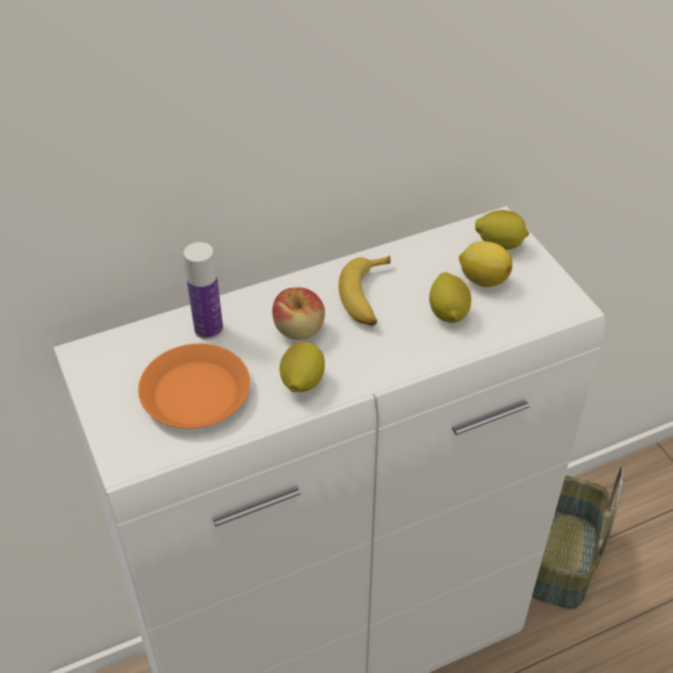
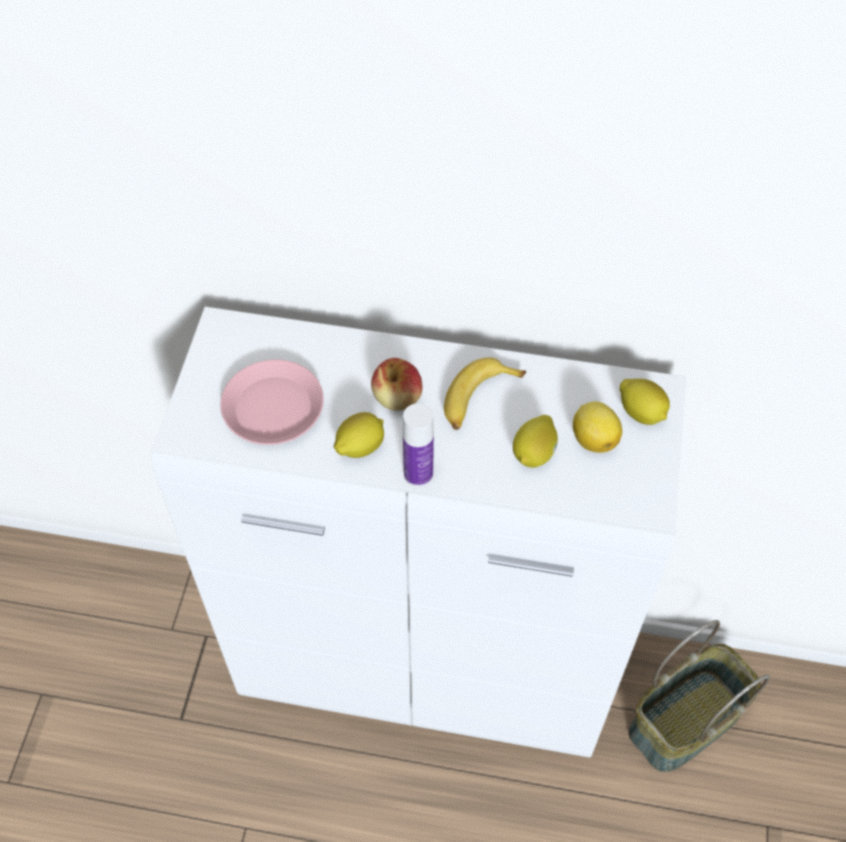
camera: 35 degrees right, 10 degrees up
(196, 393) = (274, 408): orange plate -> pink plate
(208, 329) = (327, 356): bottle -> bottle (418, 474)

